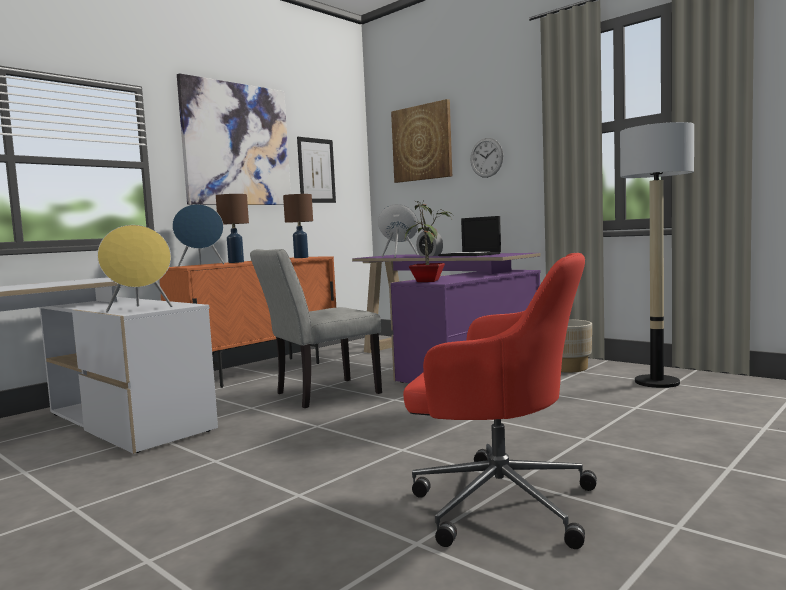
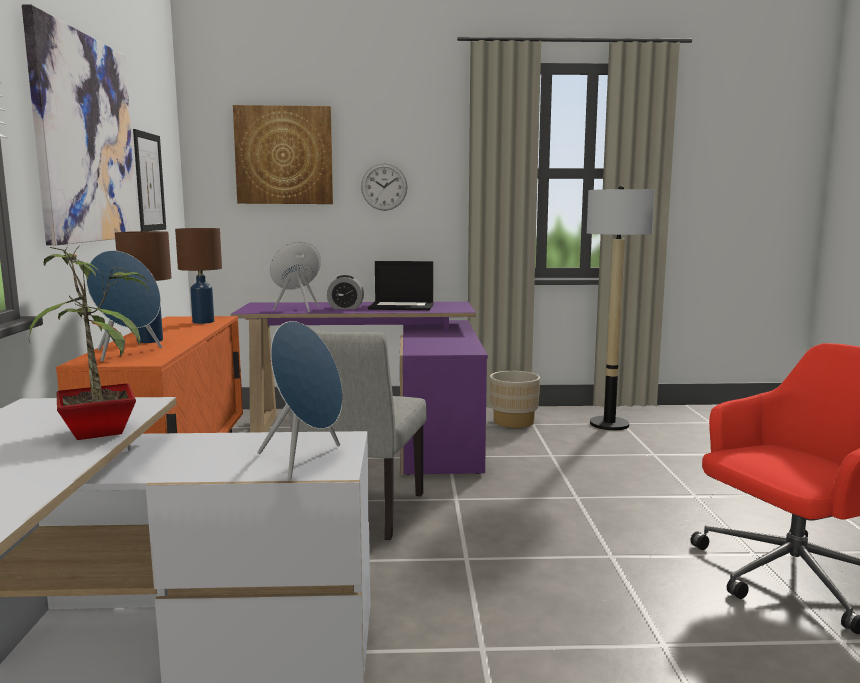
camera: 45 degrees left, 5 degrees up
(140, 309) = (306, 460): yellow speaker -> blue speaker
(429, 281) = (442, 349): potted plant -> potted plant (103, 431)

